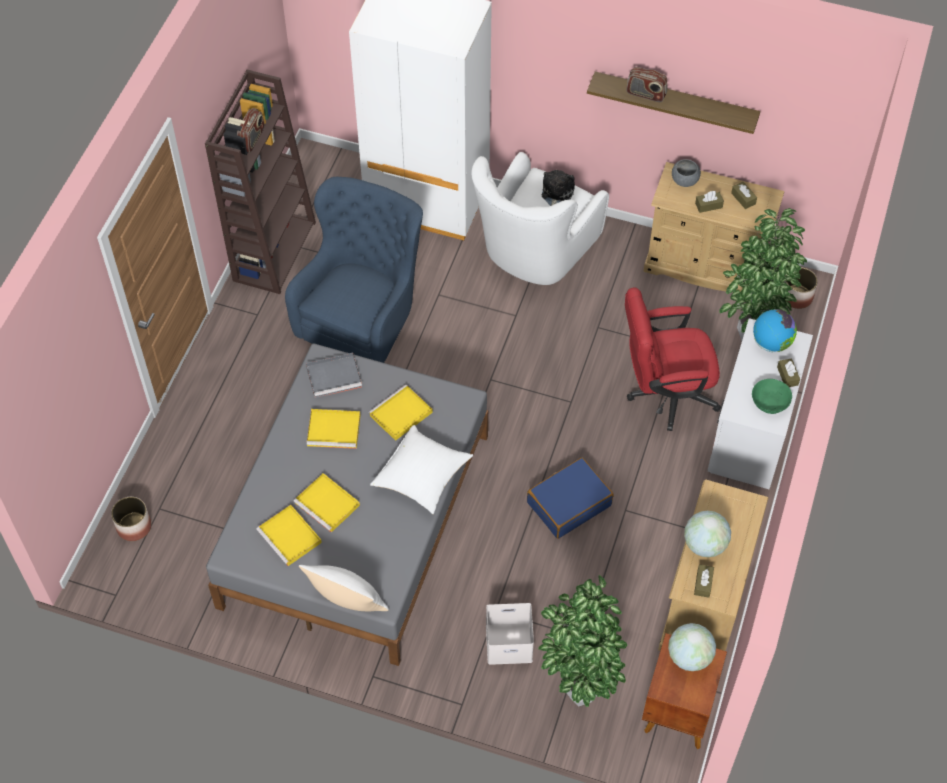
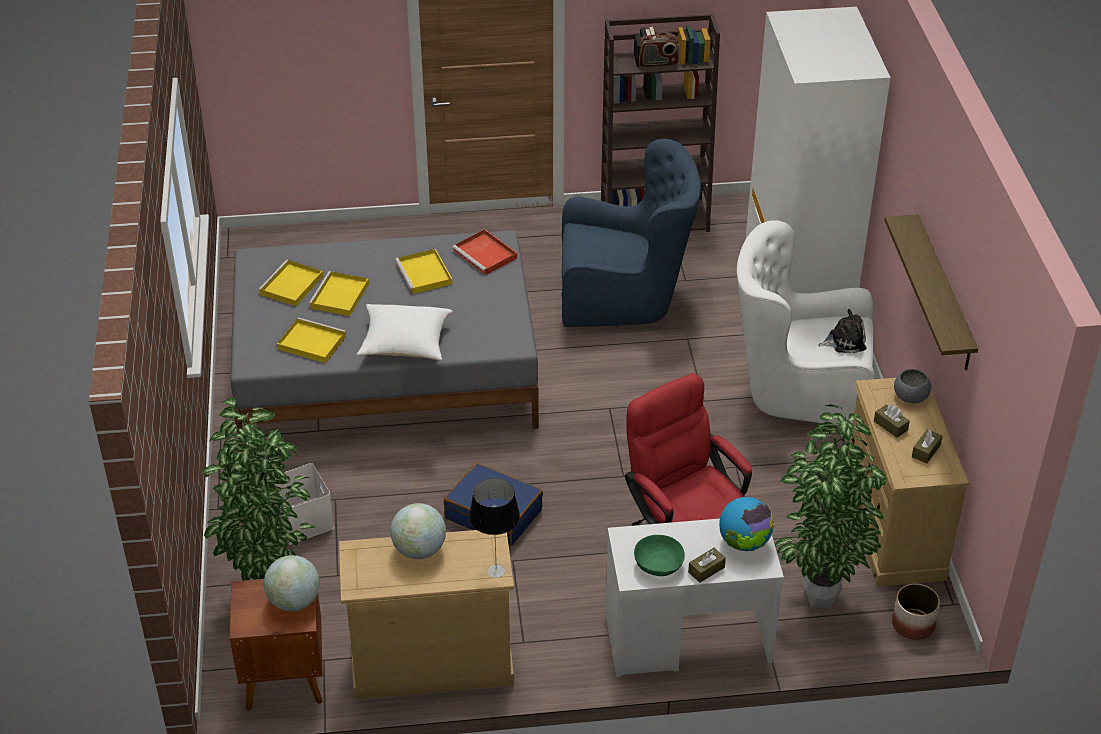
camera: 65 degrees right, 15 degrees down
(133, 526) = (300, 243): planter -> none
(335, 376) = (486, 255): grey tray -> red tray
(345, 602) = (239, 341): white pillow -> none
(400, 415) = (469, 308): yellow tray -> yellow tray (310, 342)
(646, 94) = (919, 257): radio -> none
(703, 583) = (368, 562): brown tissue box -> none
(749, 503) = (495, 571): none -> table lamp

